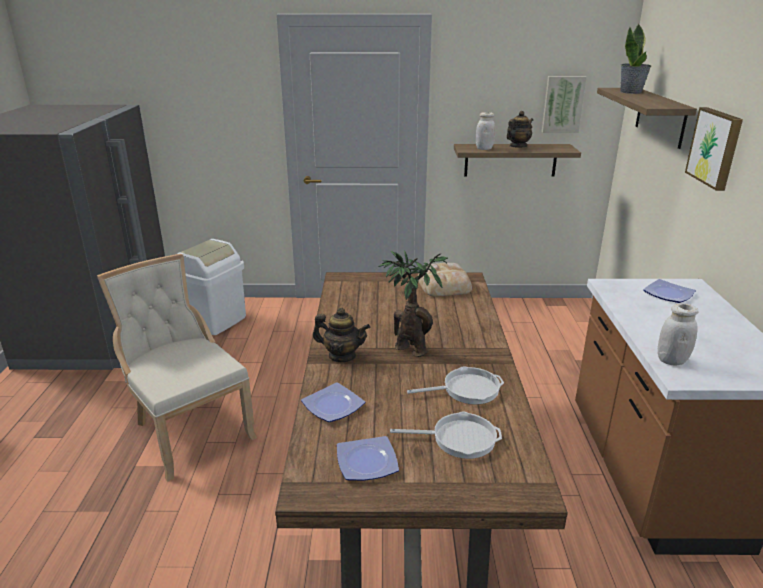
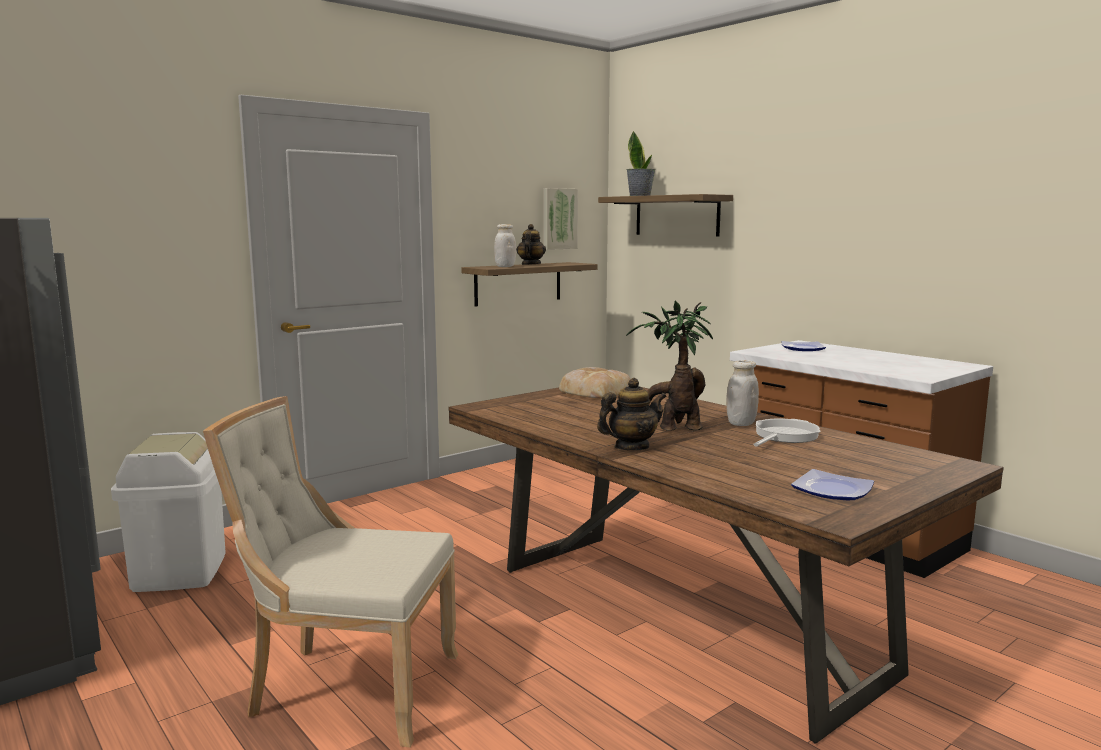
camera: 40 degrees left, 15 degrees down
(333, 407) = (715, 474): plate -> none
(459, 438) = (853, 459): frying pan -> none
(671, 360) = (895, 372): white jar -> white jar (741, 423)
(715, 147) = (773, 221): picture -> none

